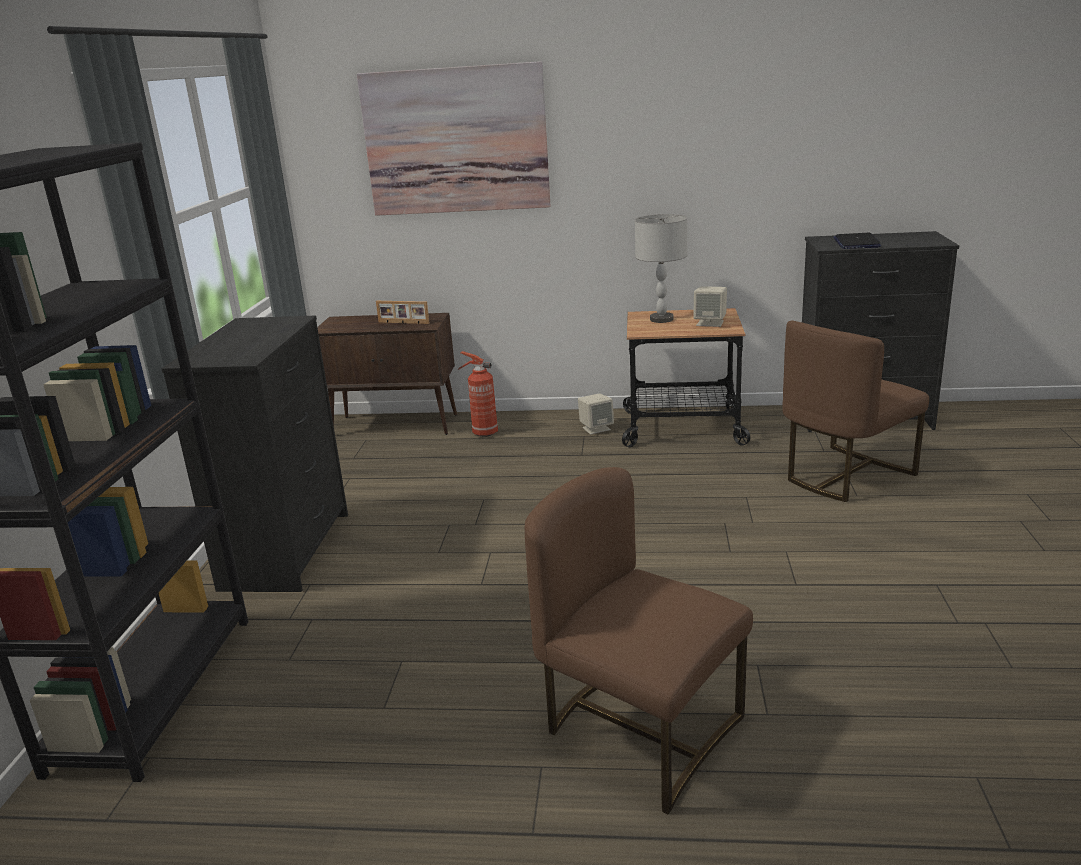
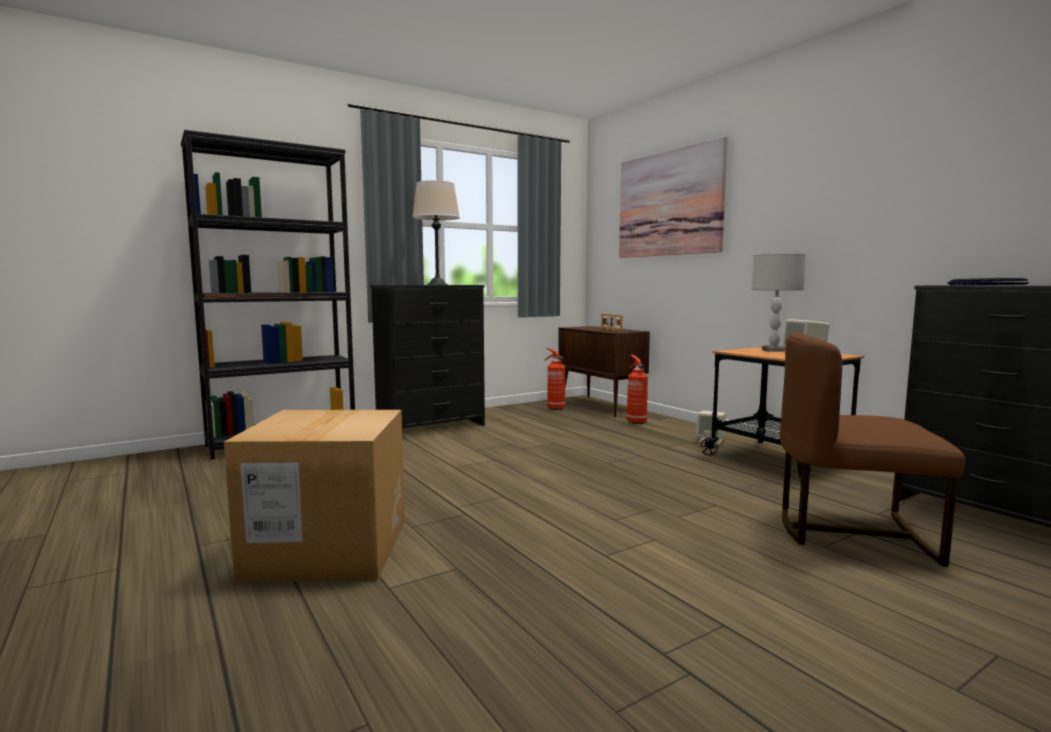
camera: 50 degrees right, 15 degrees down
(249, 333) = (437, 284): none -> beige table lamp
(353, 450) = (555, 408): none -> fire extinguisher
(639, 731) = (328, 548): brown chair -> cardboard box

